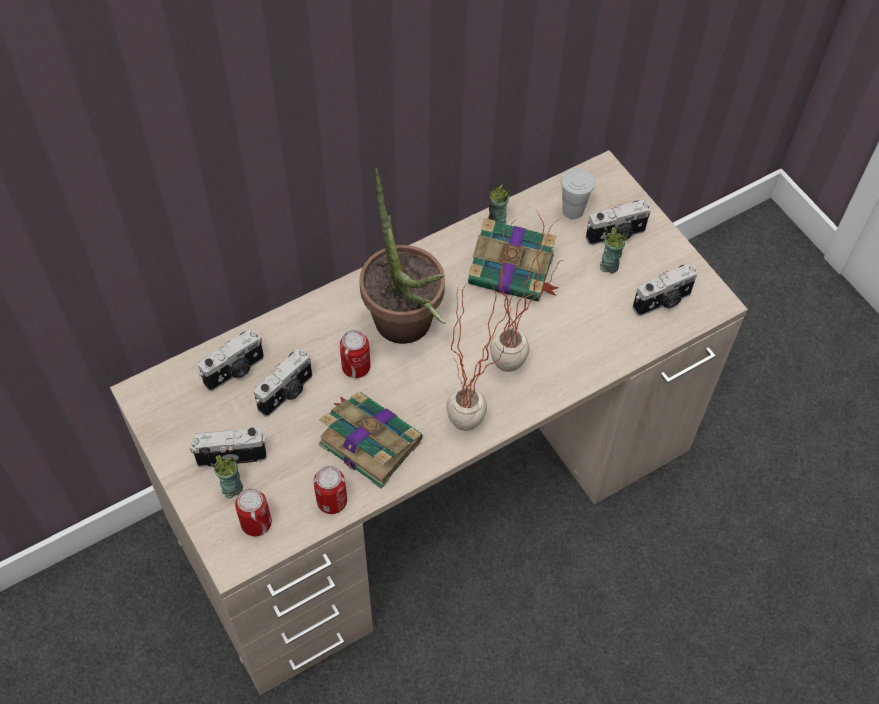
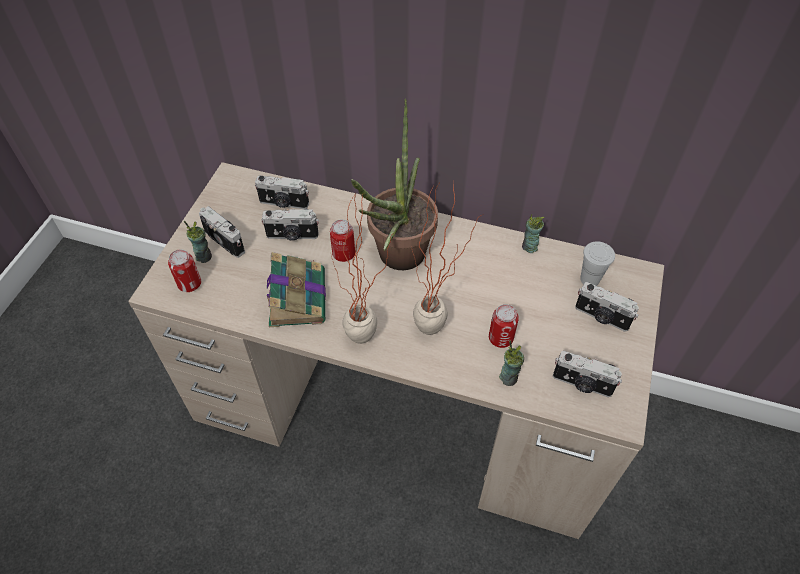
camera: 50 degrees right, 5 degrees down
(332, 501) = (237, 309): can -> can (500, 338)
(513, 271) = (503, 281): book -> none
(609, 265) = (572, 330): cup -> cup (508, 377)

